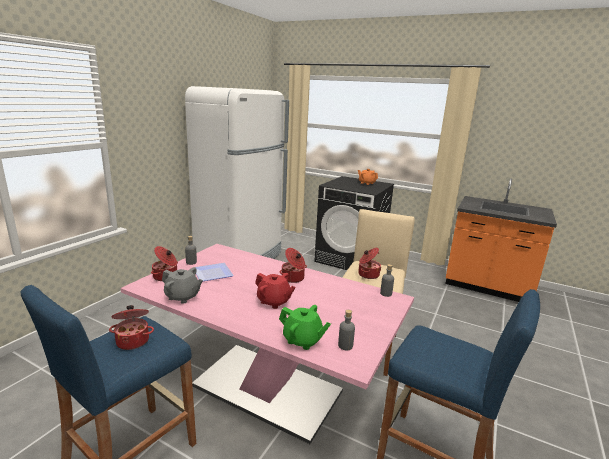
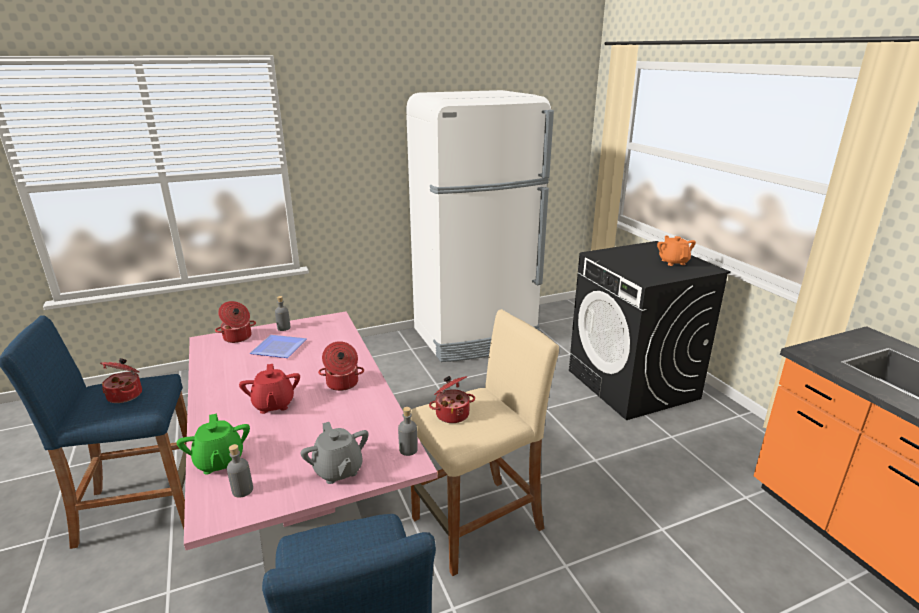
camera: 40 degrees right, 5 degrees up
(182, 297) = (213, 365): grey teapot -> grey teapot (338, 470)

